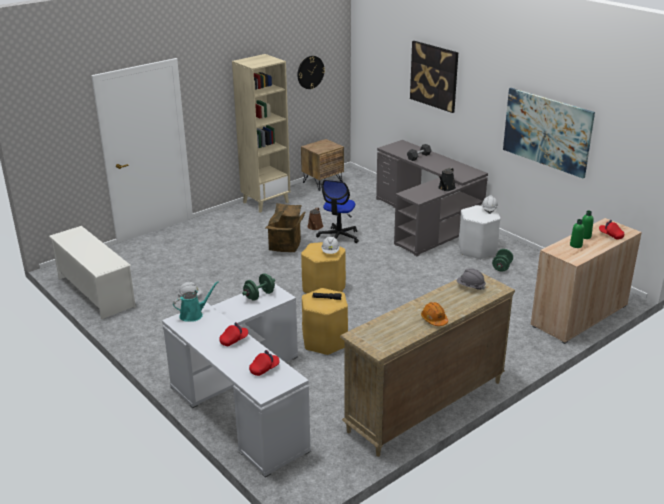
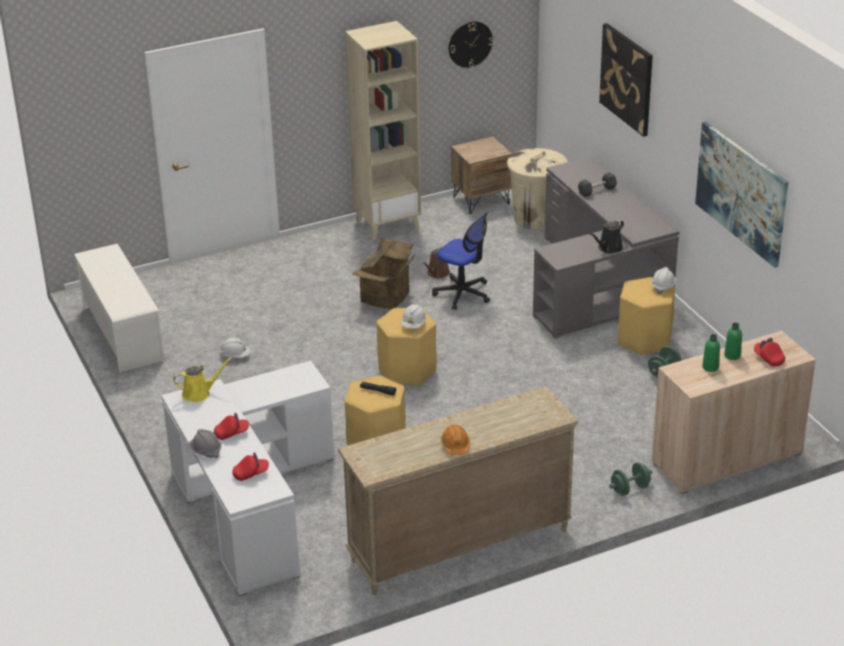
camera: 15 degrees right, 5 degrees up
(193, 314) = (199, 393): turquoise watering can -> yellow watering can
(259, 295) = (288, 378): green dumbbell -> green dumbbell (630, 489)
(338, 237) = (462, 294): office chair -> office chair turned 90 degrees counterclockwise
(364, 189) = (536, 218): none -> beige trash can
(470, 287) = (525, 409): grey hard hat -> grey hard hat (205, 451)
(477, 250) = (644, 340): white stool -> yellow stool

